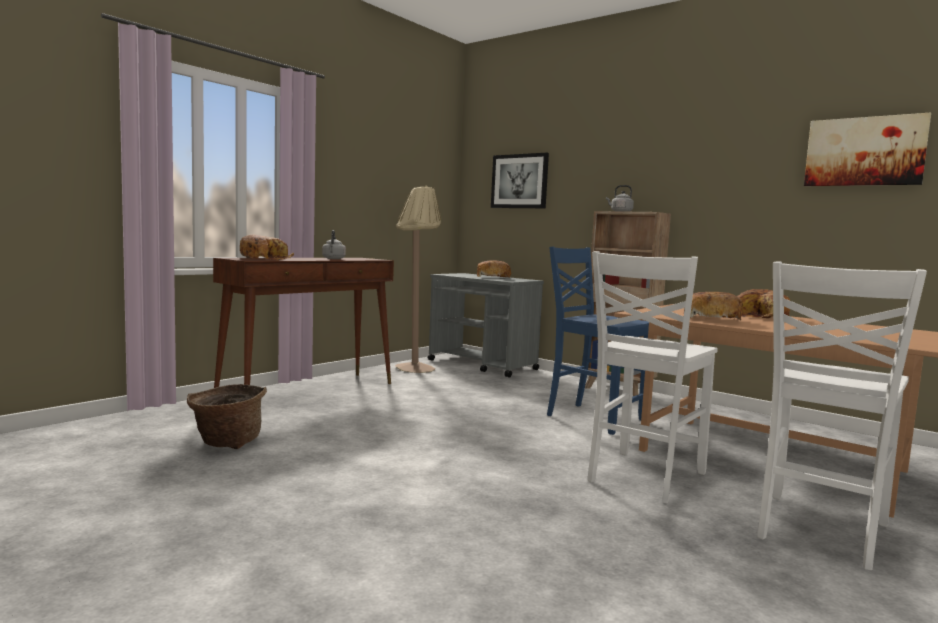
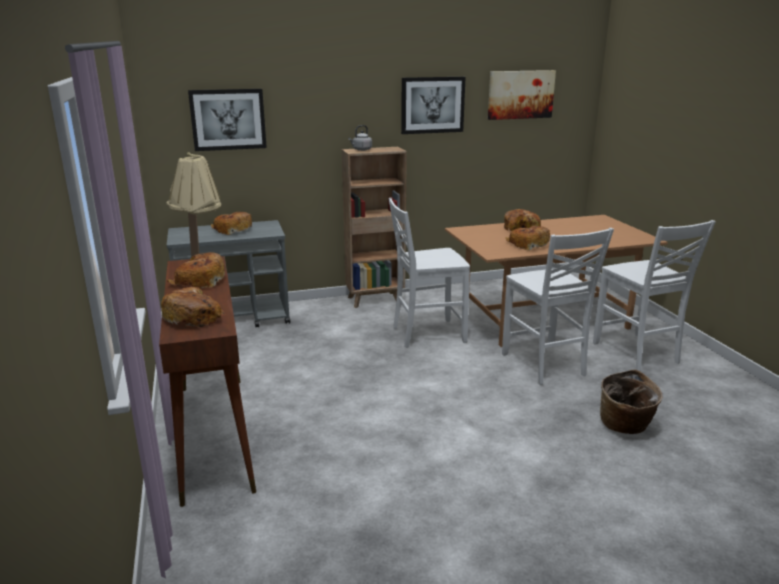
camera: 55 degrees left, 15 degrees up
(227, 443) = (337, 521): basket -> basket (625, 426)
(333, 259) = (199, 281): grey kettle -> bread
(593, 418) = (426, 334): blue chair -> white chair
(723, 167) = (432, 105): none -> picture

